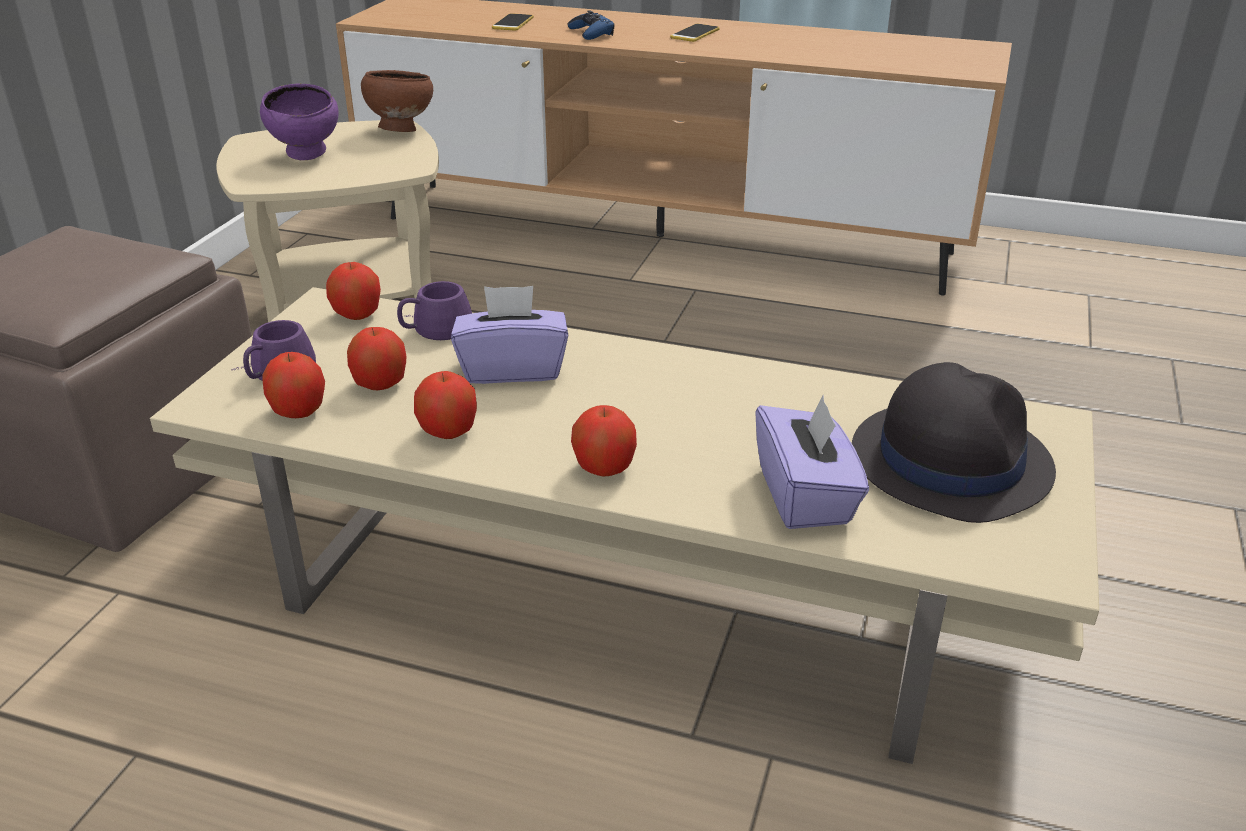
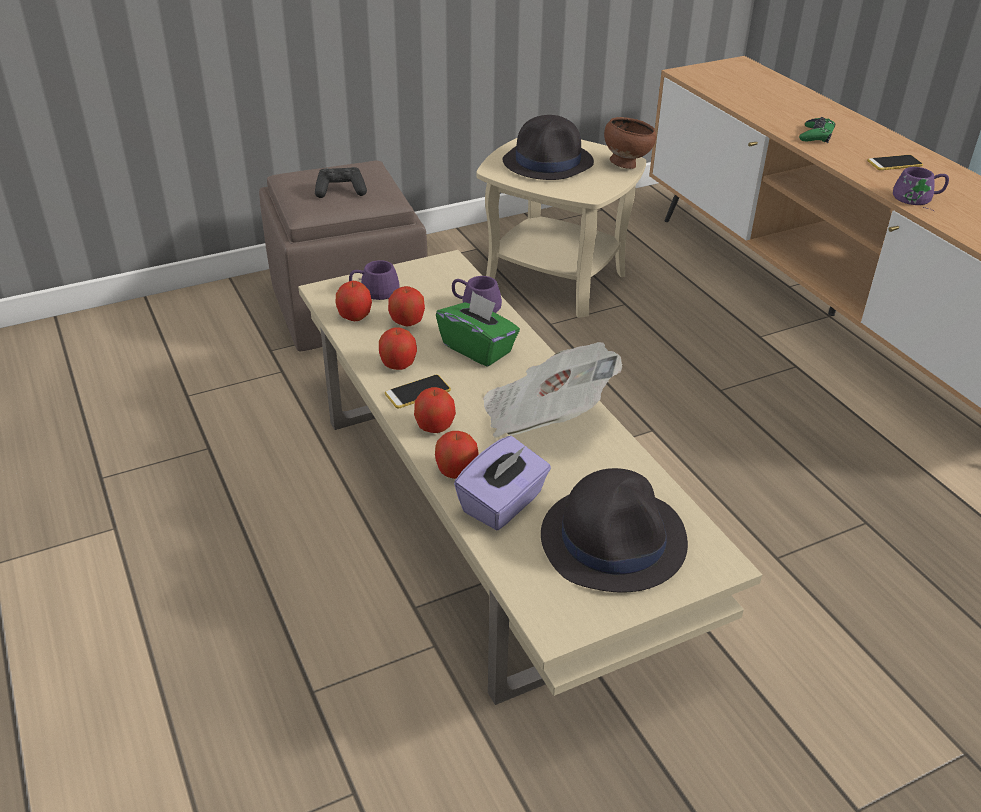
camera: 45 degrees right, 5 degrees up
(78, 271) = (340, 191): none -> black game controller
(308, 156) = (548, 162): purple bowl -> black hat
(357, 315) = (453, 277): apple -> apple (456, 471)
(512, 369) = (478, 348): purple tissue box -> green tissue box
(513, 23) = (775, 108): phone -> phone (417, 392)
(591, 33) = (816, 135): blue game controller -> green game controller
(698, 394) = (545, 417): none -> newspaper
(764, 52) = (918, 200): none -> purple mug

